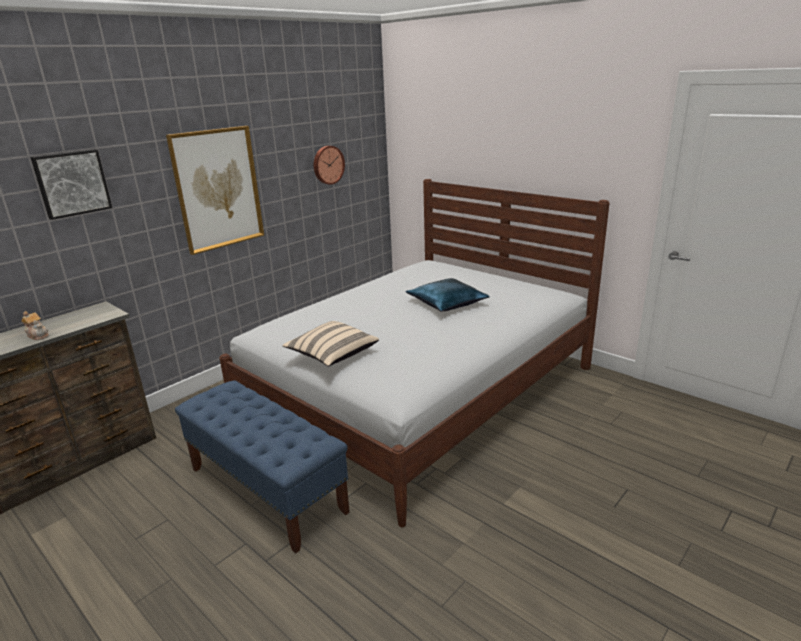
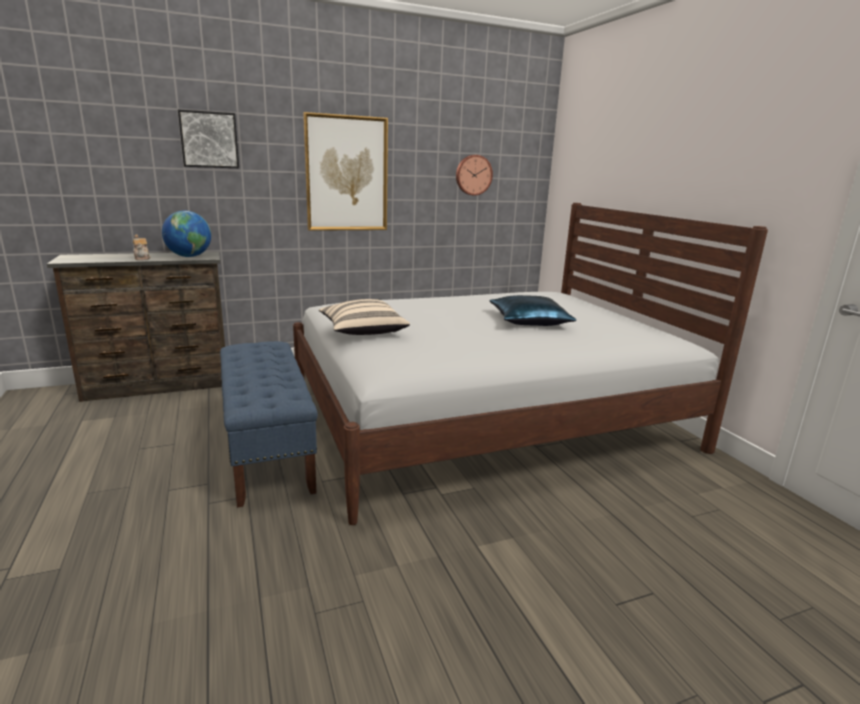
camera: 25 degrees right, 5 degrees down
(88, 318) = (189, 256): none -> globe

